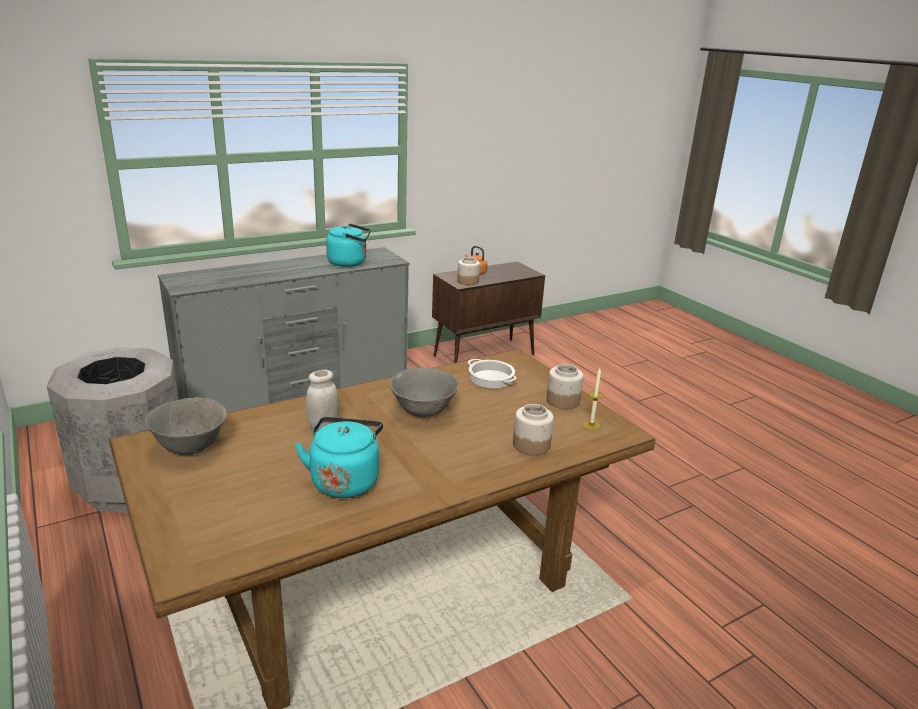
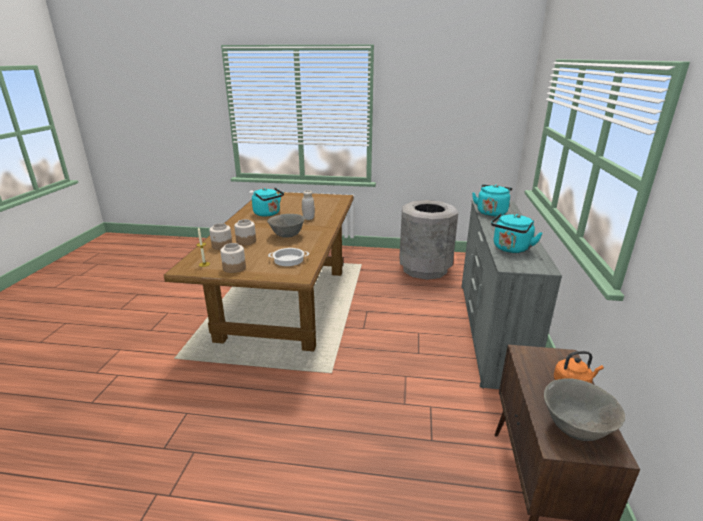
camera: 130 degrees right, 0 degrees up
(190, 447) = (328, 201): grey bowl -> grey bowl (575, 428)
(228, 279) = (491, 212): none -> turquoise kettle
(467, 282) = (532, 361): jar -> jar (246, 241)

